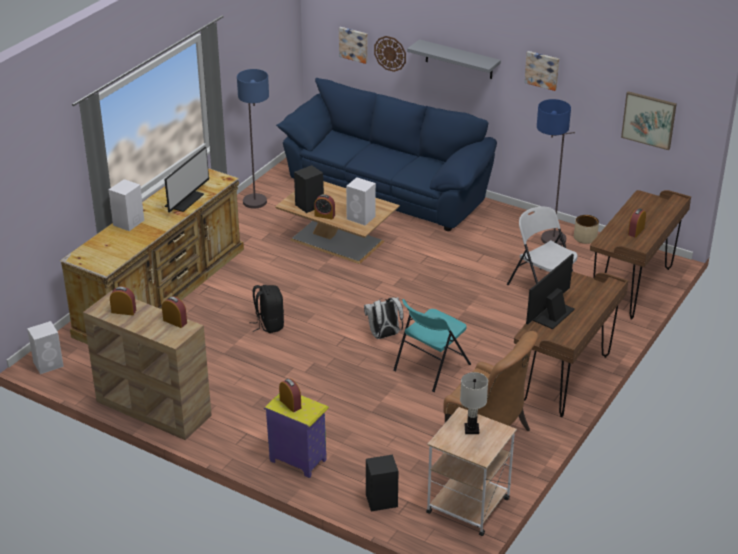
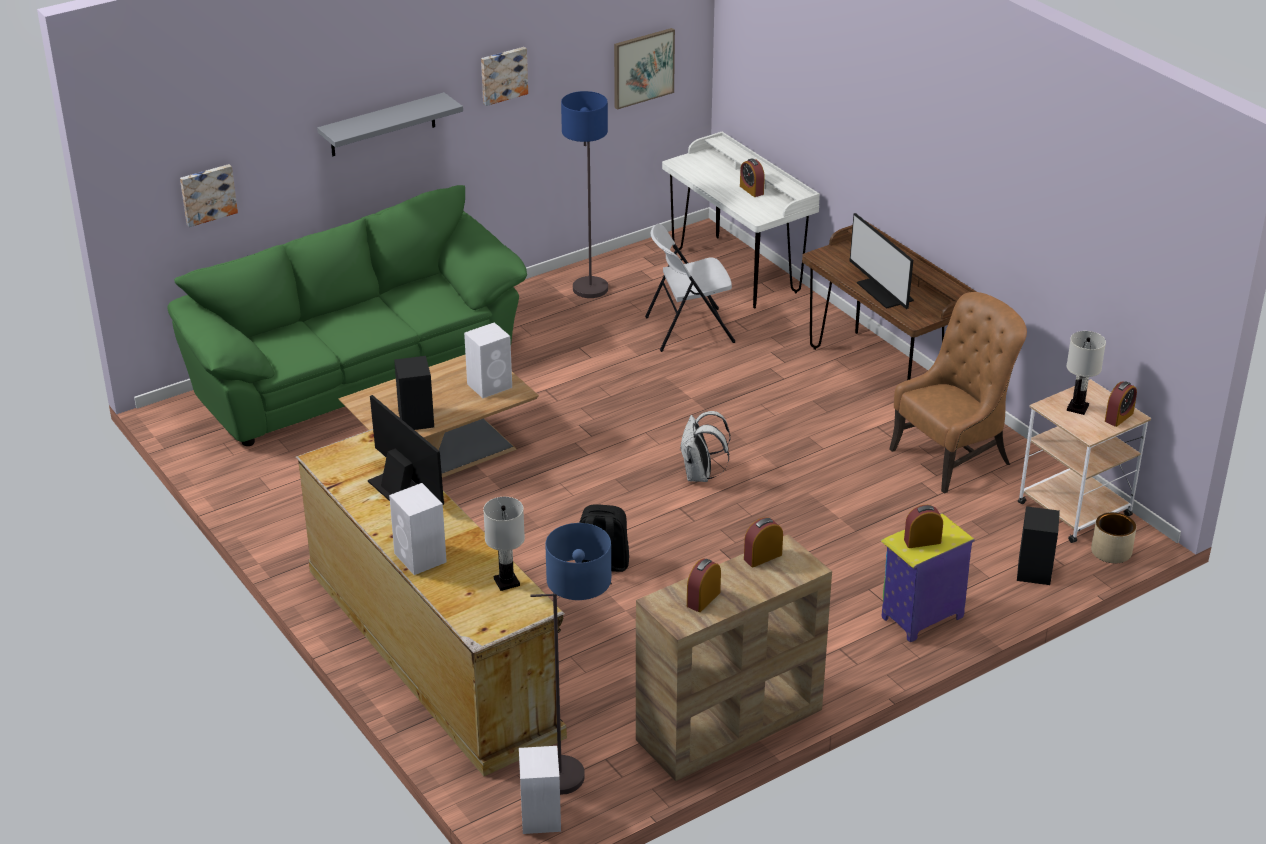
camera: 65 degrees left, 0 degrees up
(121, 253) = (506, 582): none -> white table lamp
(258, 205) = (276, 498): blue floor lamp -> blue floor lamp (575, 776)
(324, 215) = (456, 413): alarm clock -> alarm clock (1119, 417)
(387, 193) = (357, 377): blue sofa -> green sofa
(390, 53) = (272, 175): wall clock -> none
(431, 367) = (794, 458): turquoise chair -> none
(585, 238) = (606, 267): beige planter -> beige planter (1111, 552)
(632, 288) = (736, 271): brown desk -> white desk

